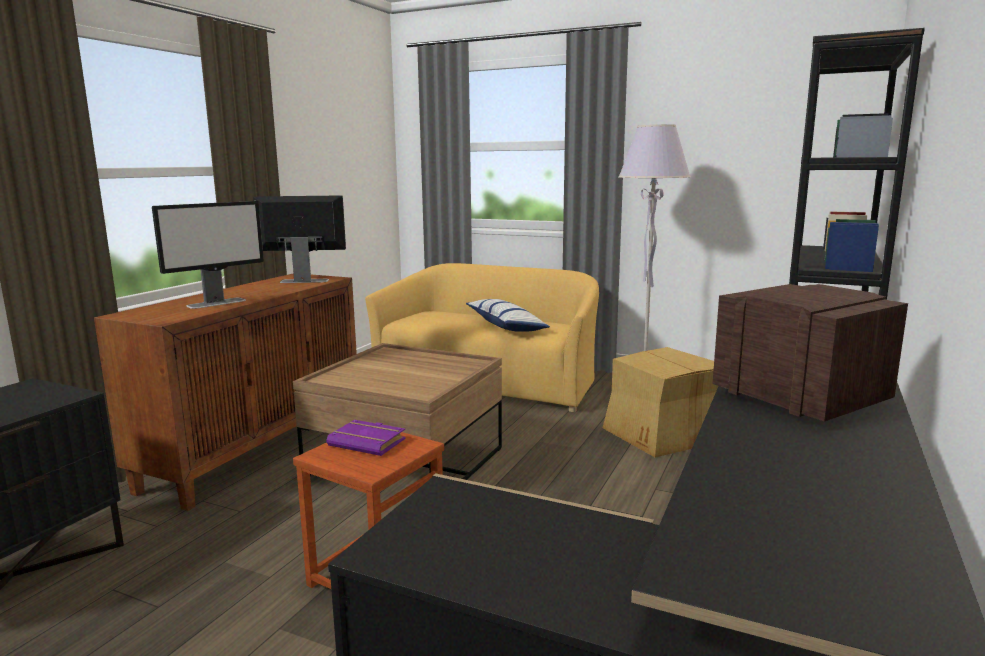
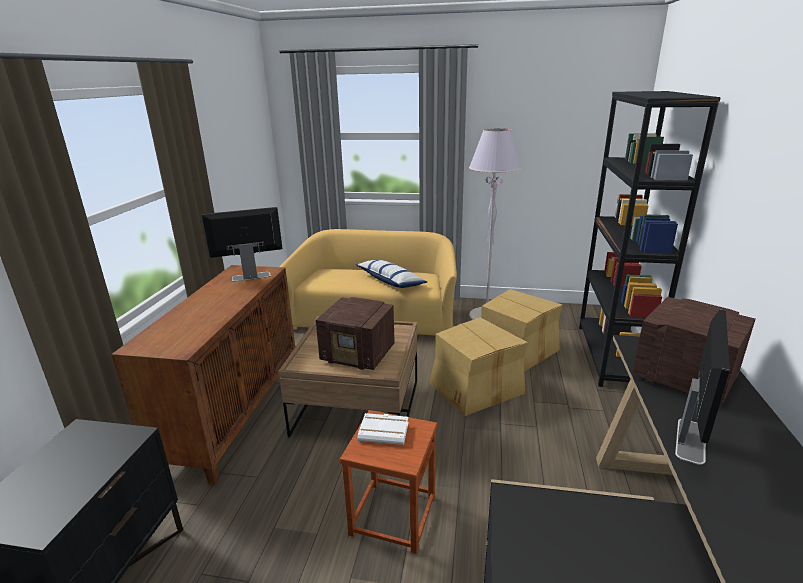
camera: 15 degrees left, 10 degrees up
(217, 303) = (205, 318): monitor -> monitor (690, 440)
(369, 442) = (385, 431): purple book -> white book
(402, 379) = (359, 355): none -> radio
(578, 463) = (475, 387): none -> cardboard box

